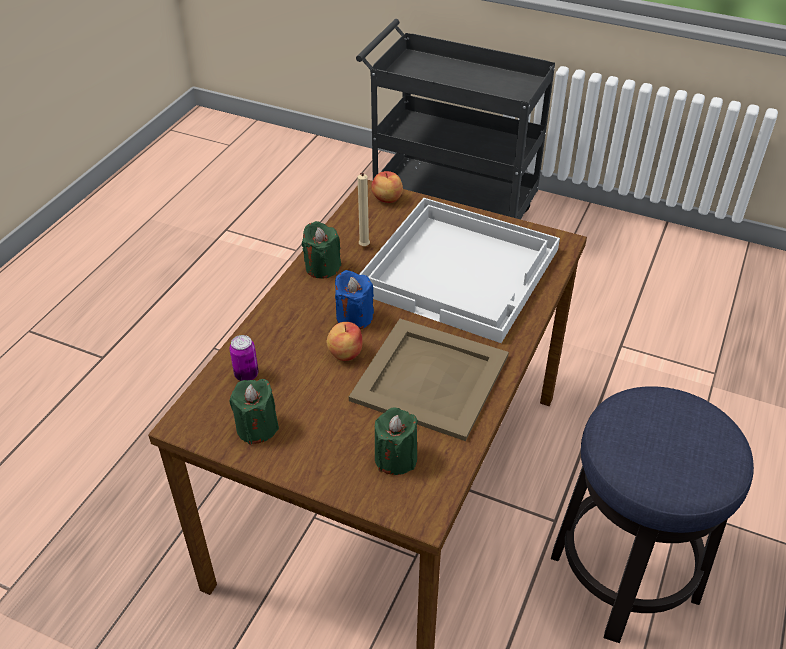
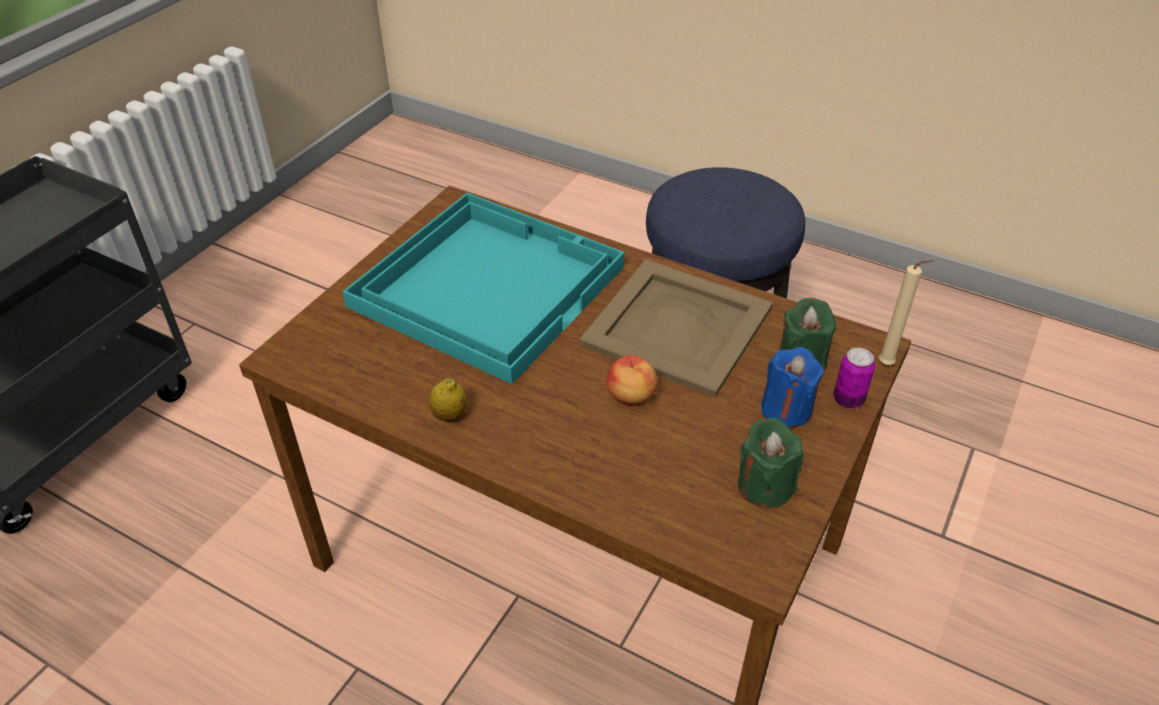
camera: 85 degrees left, 0 degrees up
(246, 375) = (667, 500): can -> can (848, 399)
(322, 267) = (449, 415): green candle -> lemon
(354, 317) = (563, 386): blue candle -> blue candle (786, 409)
(363, 247) = (415, 370): beige candle -> beige candle (888, 365)
(387, 199) = (306, 340): apple -> none
(461, 270) = (487, 284): white tray -> turquoise tray

